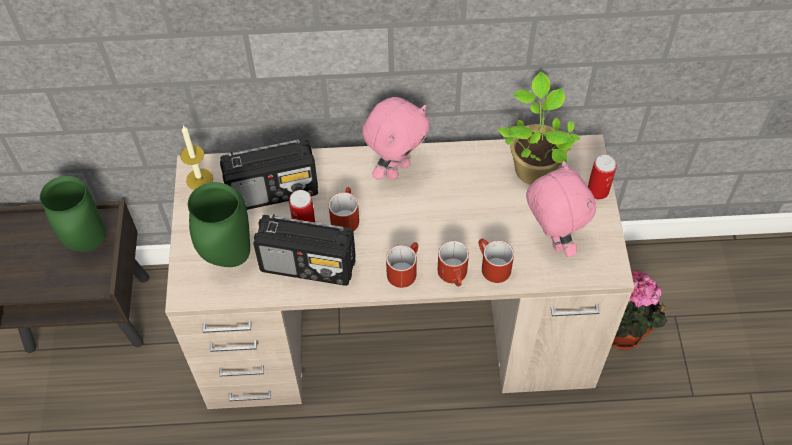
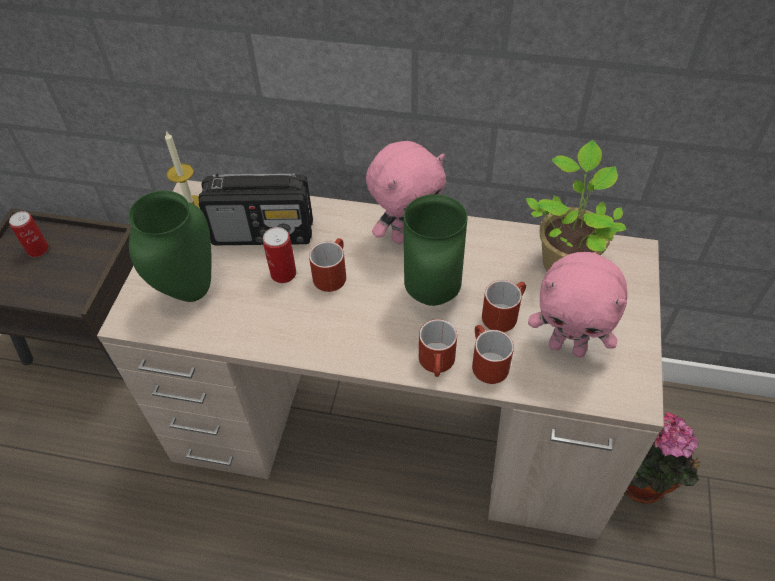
camera: 15 degrees right, 5 degrees down
(86, 243) = (82, 259): green vase -> green vase (430, 295)
(309, 265) = (273, 318): radio -> none
(404, 269) = (379, 344): red mug -> red mug (503, 313)
(551, 240) = (568, 347): pink plush toy -> pink plush toy turned 120 degrees clockwise
(598, 191) = (639, 301): can -> can (38, 249)

